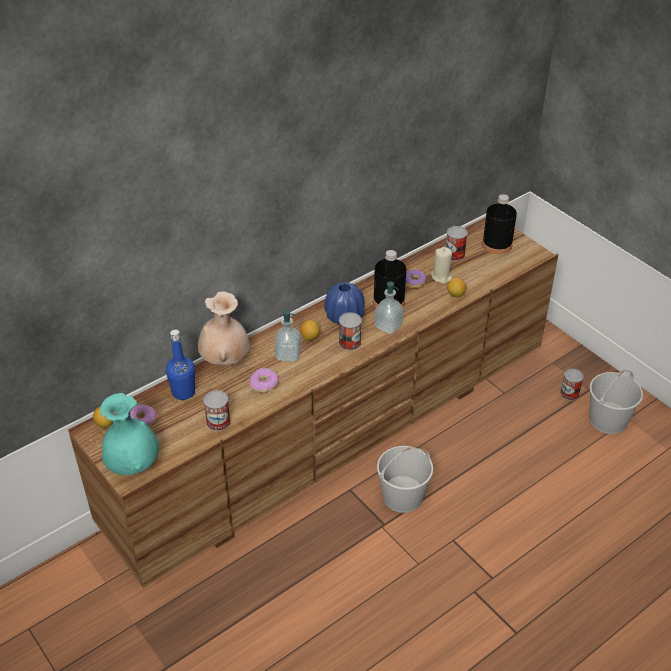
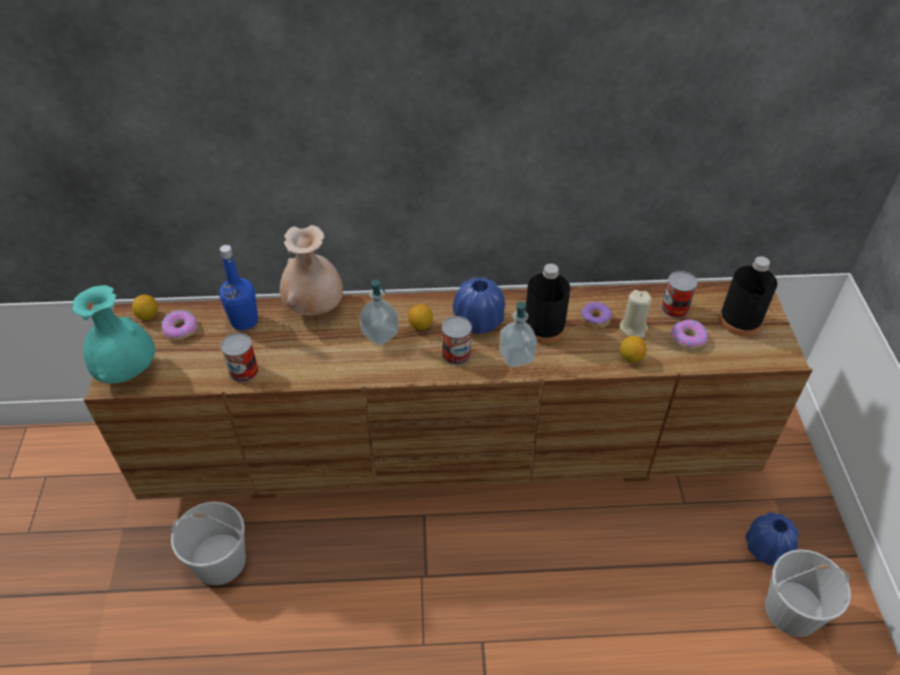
camera: 35 degrees right, 5 degrees up
(264, 383) = (326, 353): donut -> donut (687, 338)
(403, 495) = (472, 555): white bucket -> white bucket (221, 560)
(569, 393) = (766, 548): can -> blue vase

